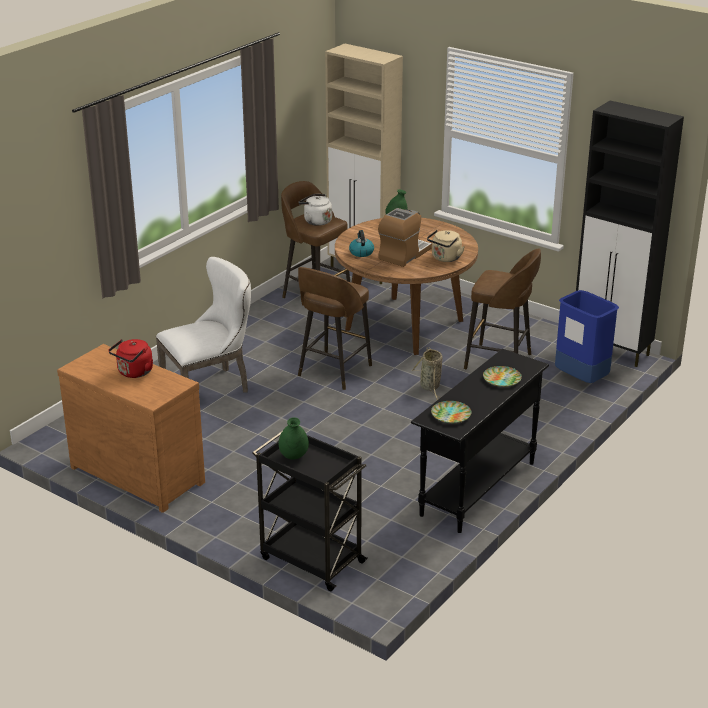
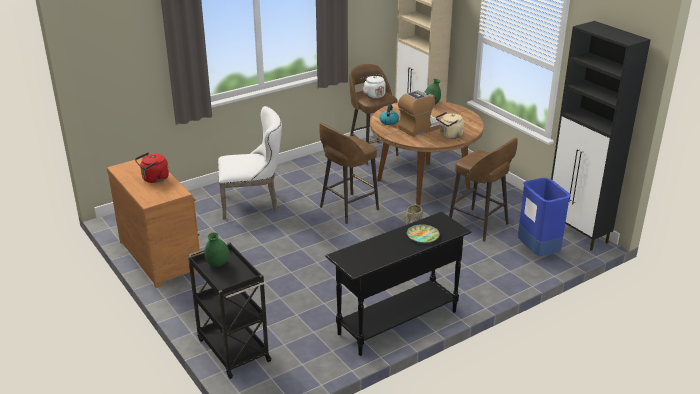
camera: 20 degrees right, 0 degrees up
(450, 415) = (360, 256): plate -> none

